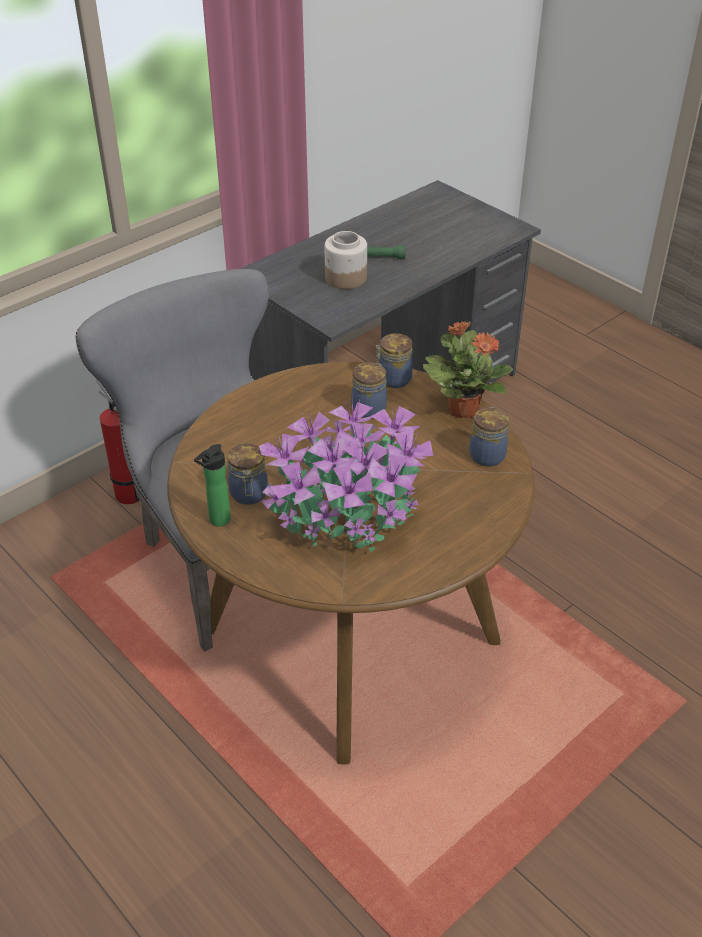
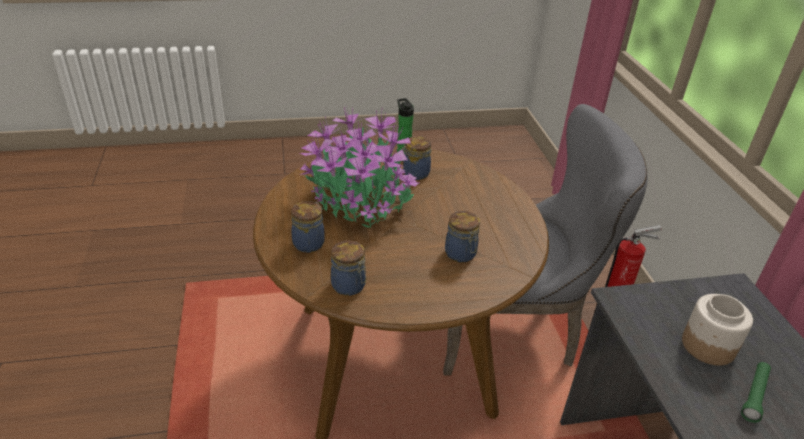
camera: 120 degrees right, 5 degrees down
(393, 379) = (491, 284): jar -> jar (309, 243)
(462, 409) = (417, 303): potted plant -> none

